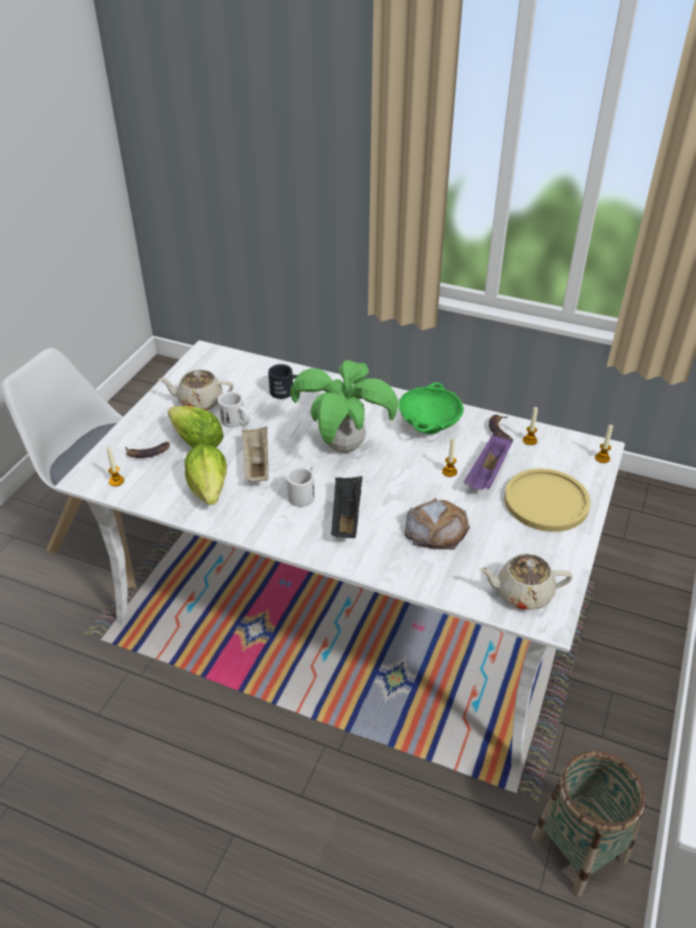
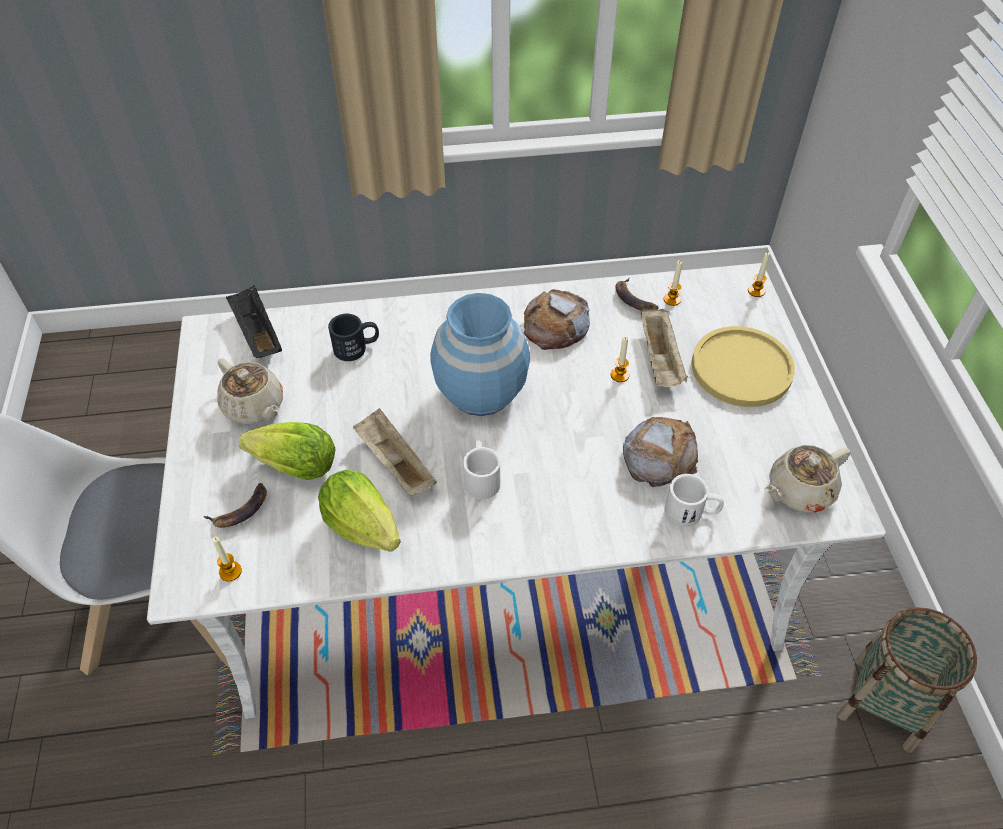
camera: 30 degrees left, 10 degrees up
(199, 402) = (254, 406): beige teapot -> beige teapot turned 105 degrees counterclockwise
(236, 422) = (325, 415): white mug -> white mug (691, 512)
(344, 446) = (480, 392): potted plant -> blue vase
(346, 516) = (551, 485): black tray -> black tray (257, 333)
(429, 426) = (555, 325): green bowl -> bread
(487, 474) = (660, 360): purple tray -> beige tray

